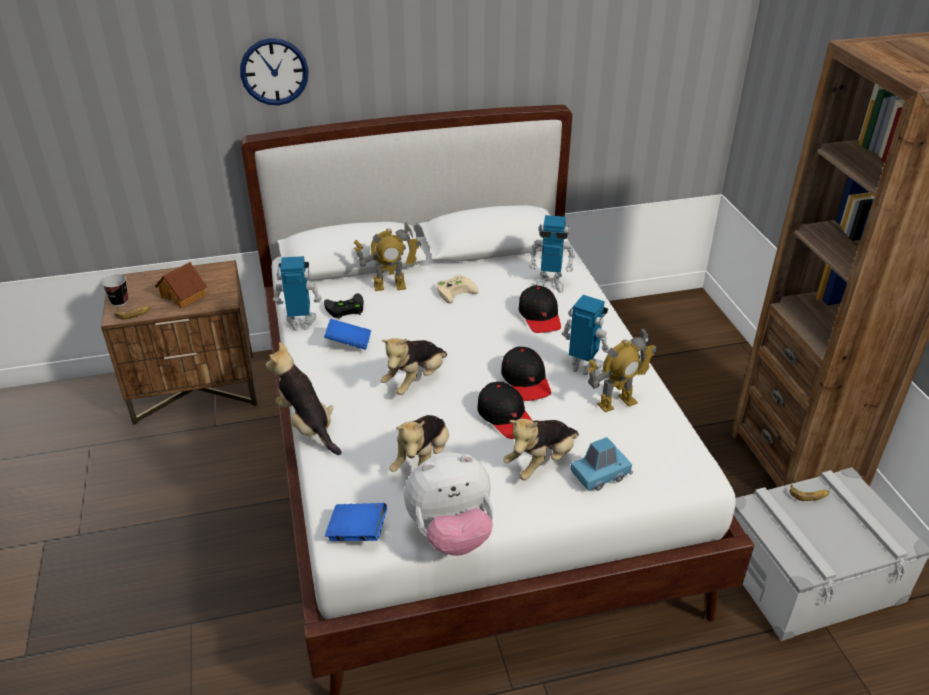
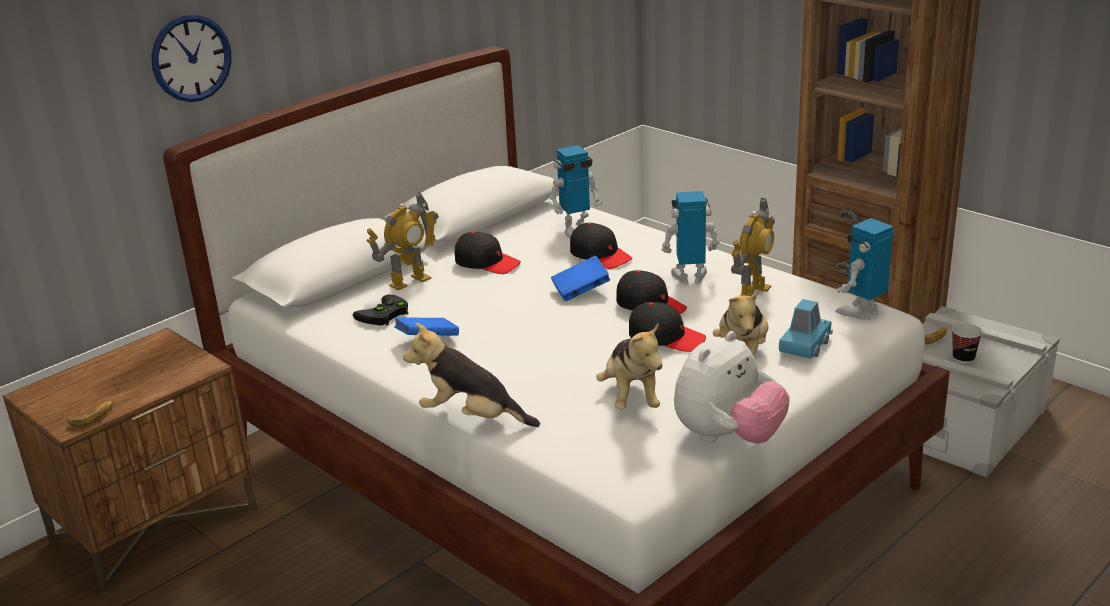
camera: 30 degrees left, 10 degrees down
(120, 301) = (56, 412): cup -> cup (963, 358)
(184, 295) = (141, 378): toy house -> none
(301, 323) = (348, 342): toy robot -> toy robot (862, 312)
(357, 532) = (638, 473): blue book -> blue book (581, 291)
(415, 380) = (540, 343): plush toy -> none
(456, 290) = (487, 263): beige game controller -> black cap

